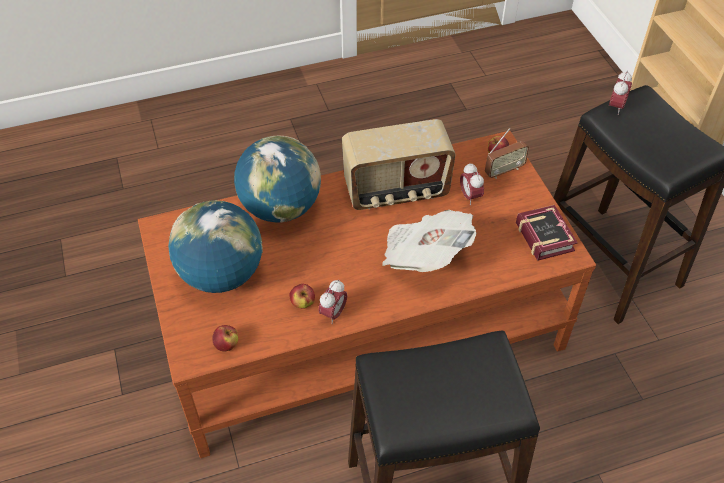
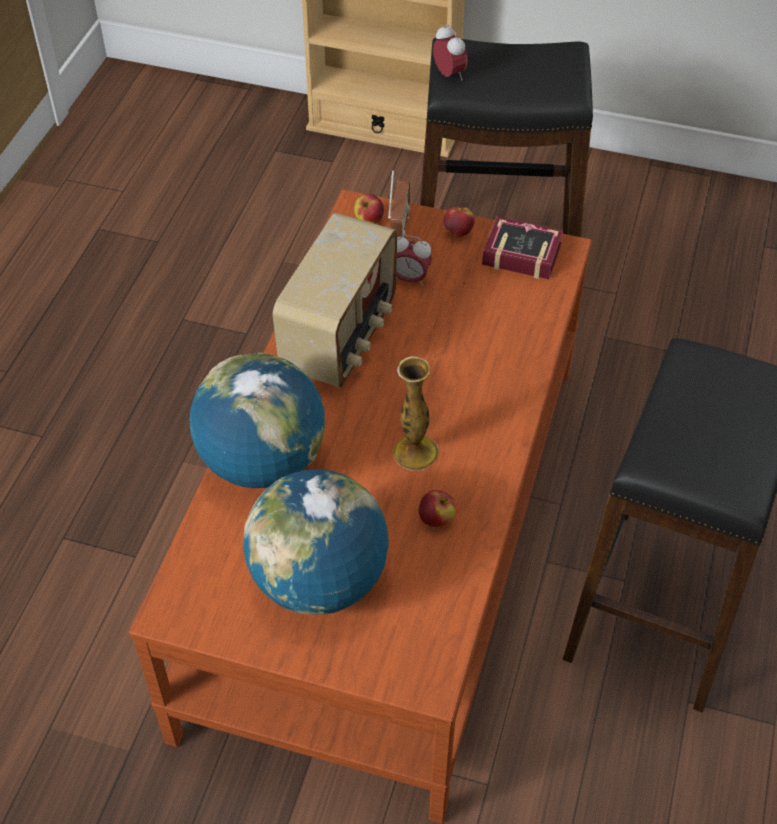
camera: 55 degrees left, 0 degrees up
(227, 345) = (438, 631): apple -> apple (458, 232)
(333, 313) = (476, 497): alarm clock -> none
(342, 268) = (415, 452): none -> vase
(424, 255) = (460, 366): newspaper -> none

